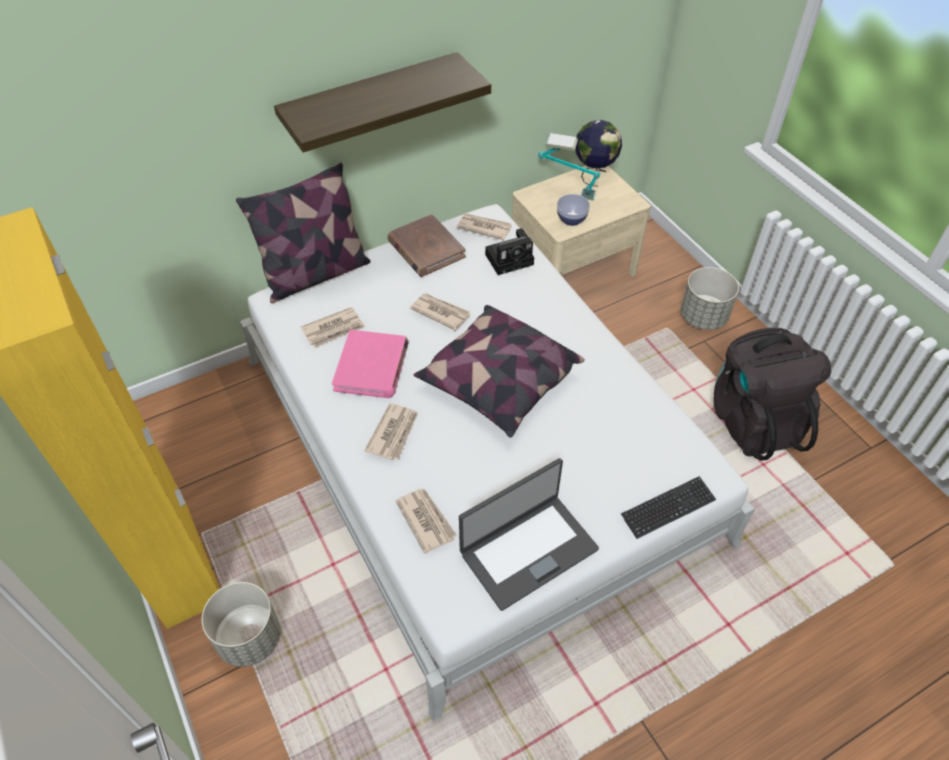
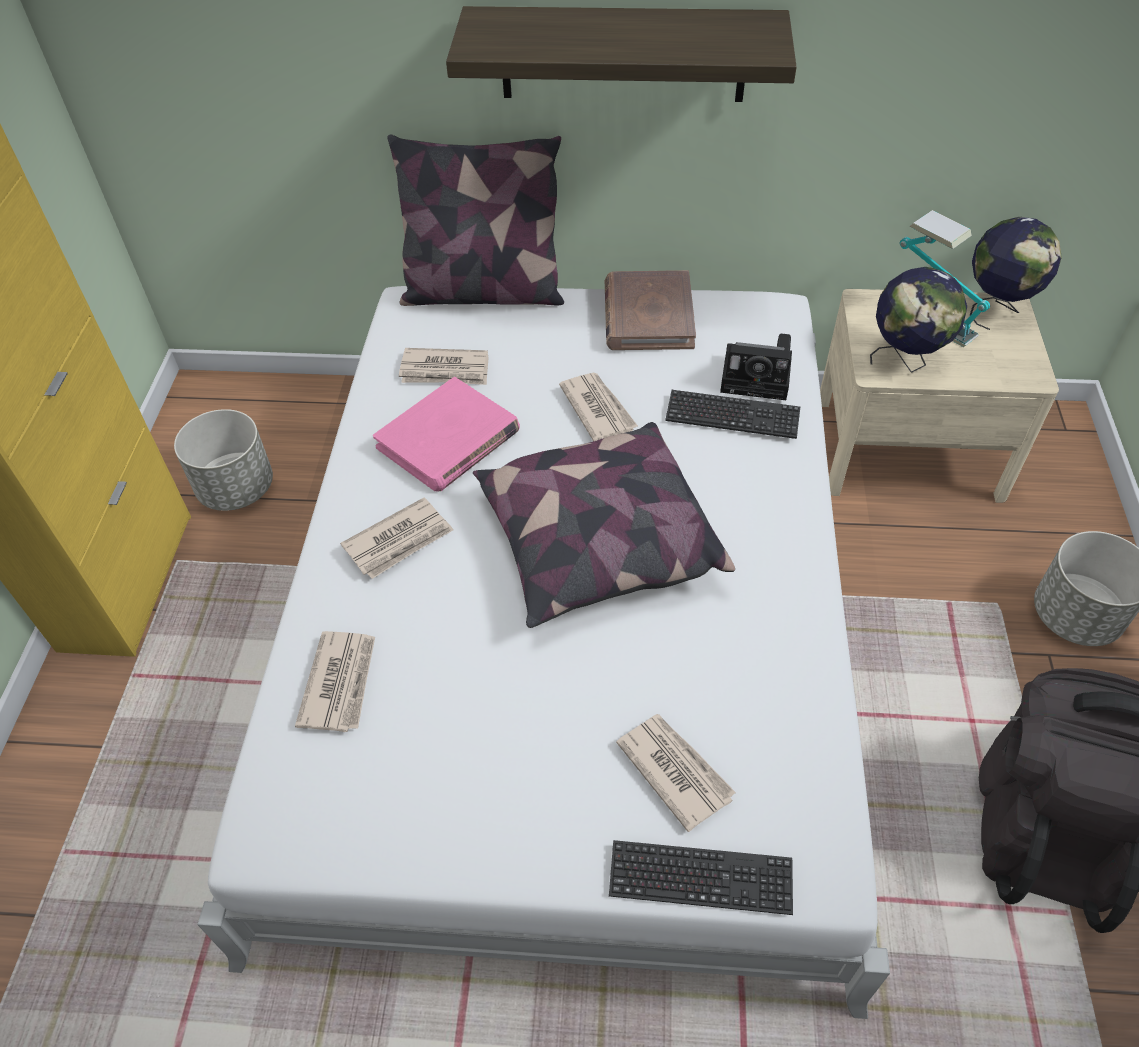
camera: 35 degrees right, 0 degrees up
(249, 639) = (122, 719): grey planter -> grey planter (236, 489)
(484, 227) = (755, 319): newspaper -> newspaper (674, 770)
(513, 285) = (732, 416): none -> keyboard
(528, 550) = (436, 810): laptop -> none
(571, 219) = (905, 361): bowl -> globe

